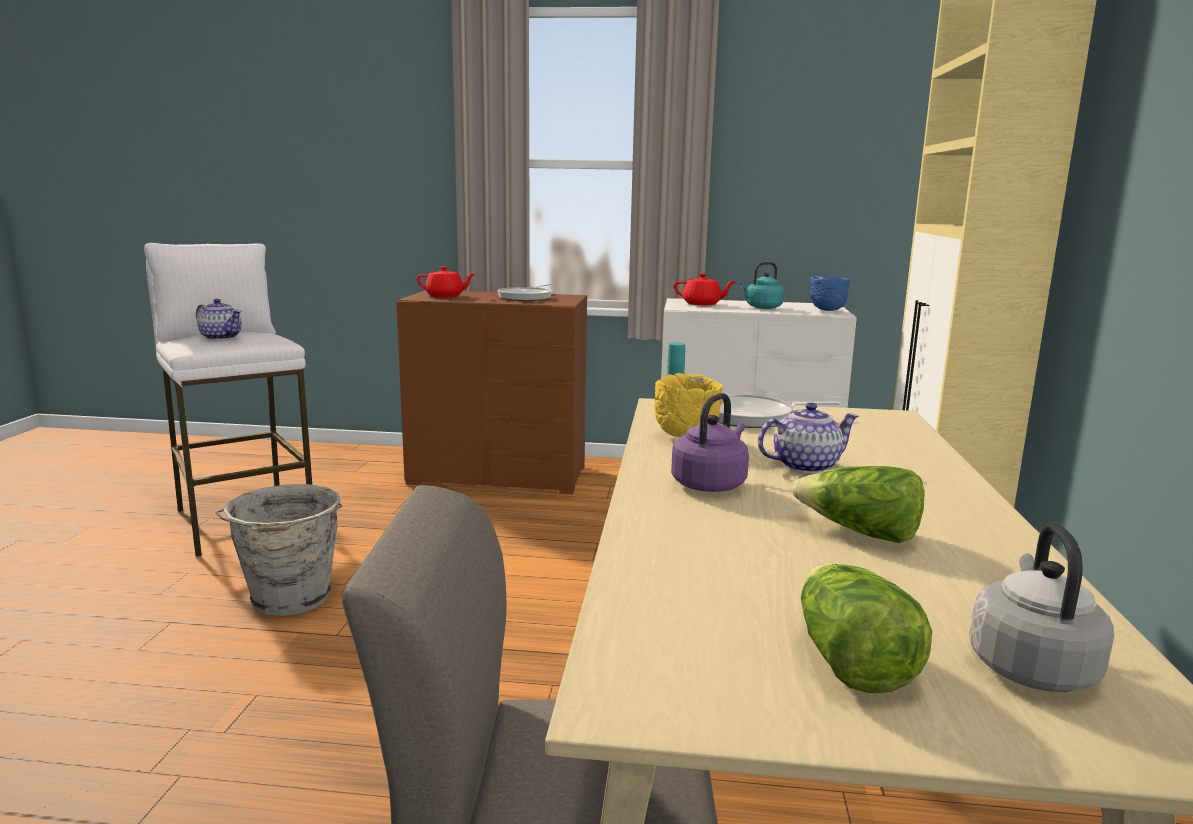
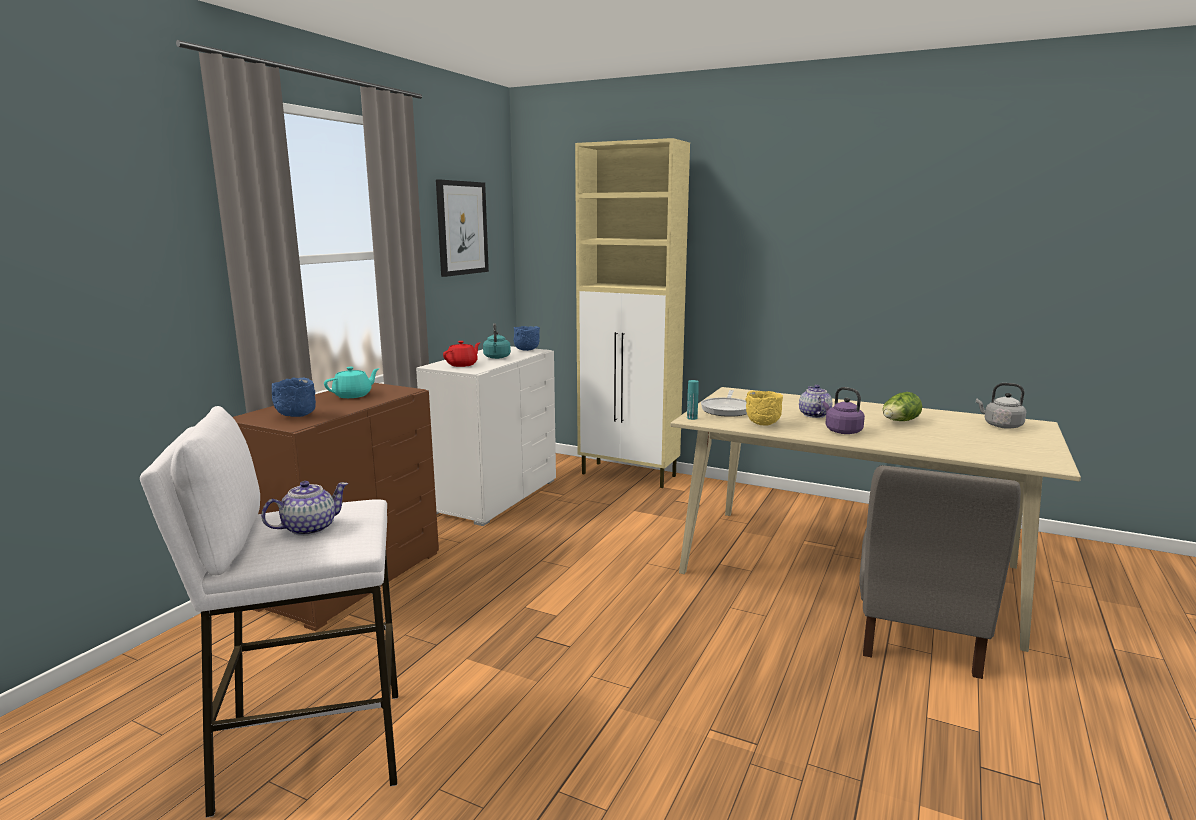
camera: 70 degrees left, 0 degrees up
(290, 599) = (552, 712): grey bucket -> none
(445, 296) = (296, 416): red teapot -> blue bowl
(527, 297) = (353, 395): frying pan -> turquoise teapot
(827, 139) = (461, 228): none -> picture
(849, 660) = (1009, 440): lettuce -> none

